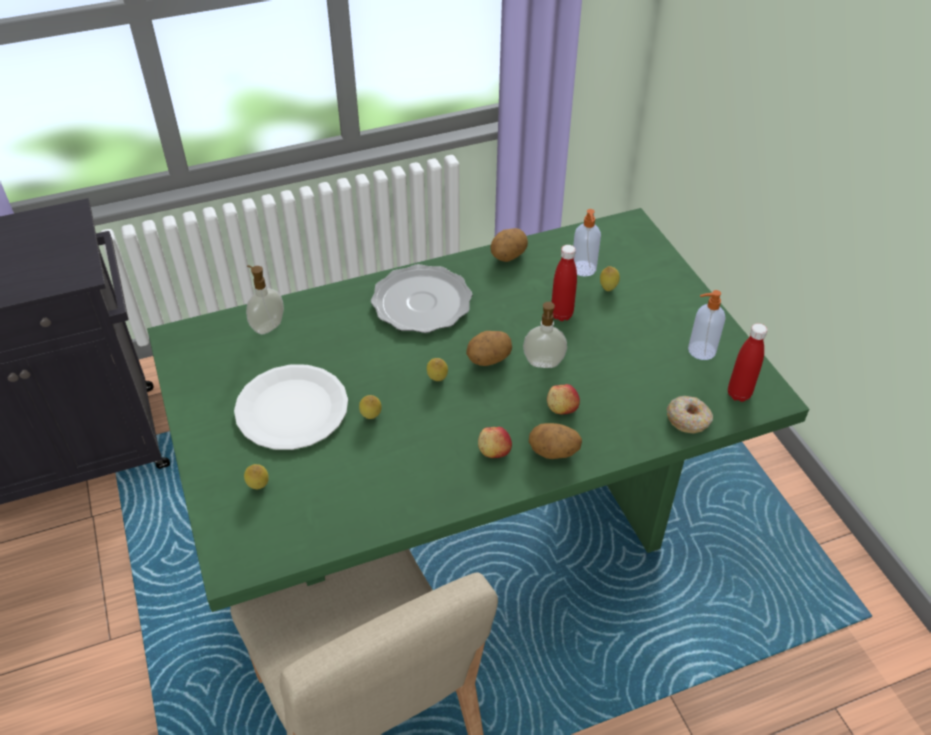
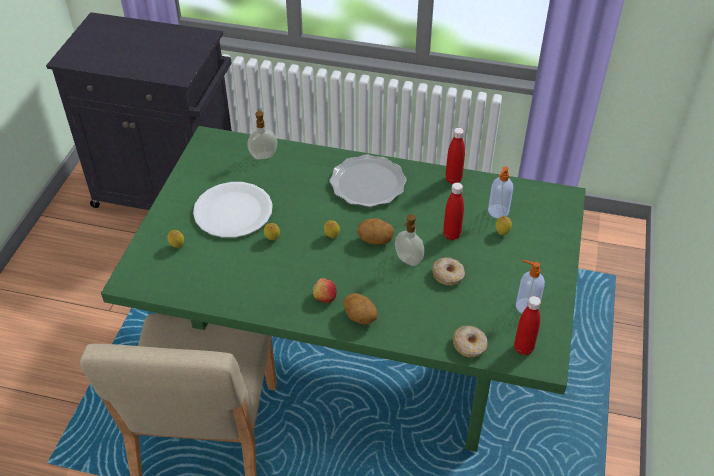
camera: 35 degrees right, 0 degrees up
(508, 256) = (453, 179): potato -> red bottle
(562, 408) = (392, 294): apple -> none
(598, 358) = (448, 275): none -> donut

